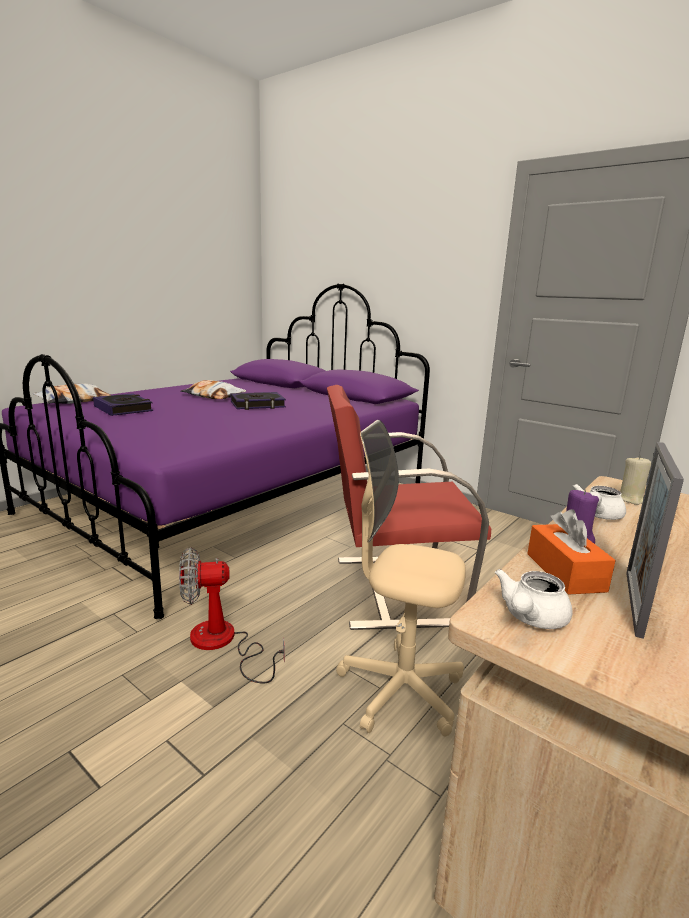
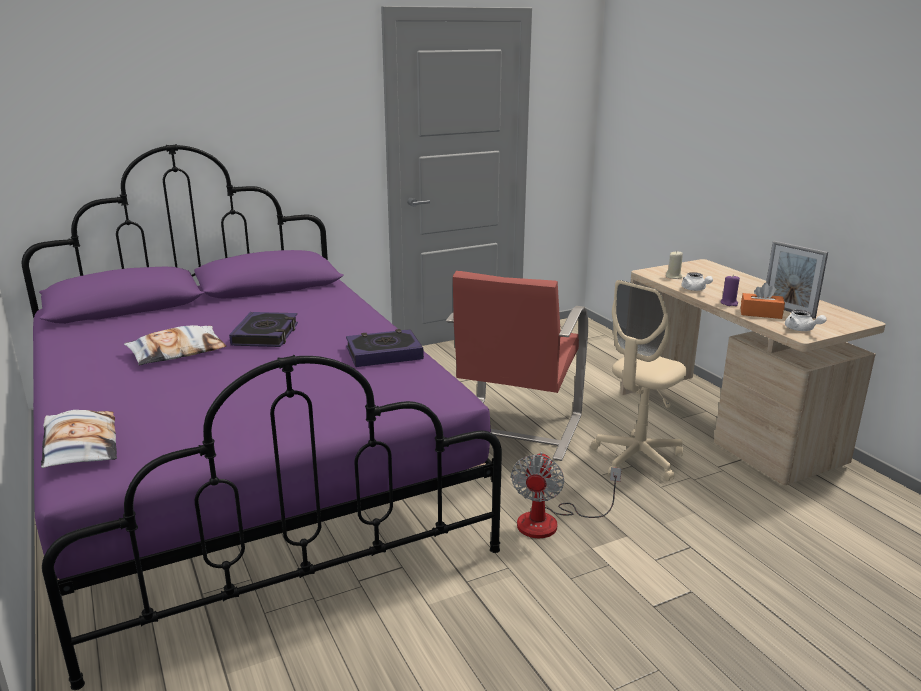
camera: 65 degrees left, 5 degrees up
(123, 409) = (195, 411): book -> book (384, 353)

